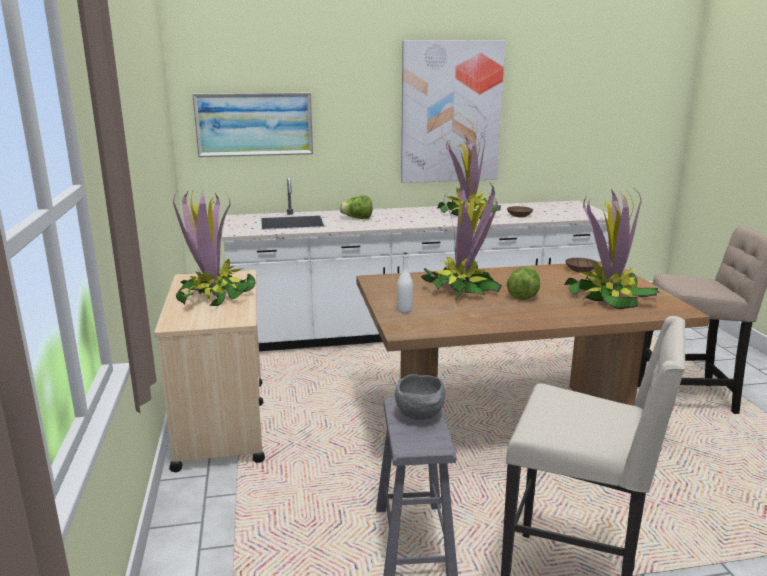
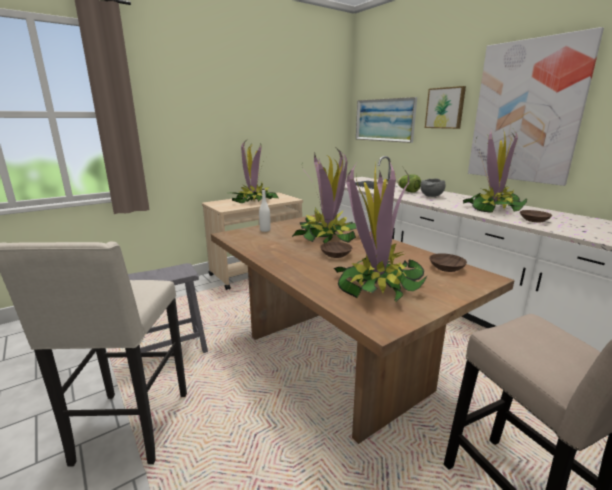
camera: 65 degrees right, 0 degrees up
(356, 107) = (445, 108): none -> picture
(421, 415) = (167, 274): grey bowl -> grey bowl (431, 196)
(523, 295) = (335, 254): lettuce -> brown bowl

